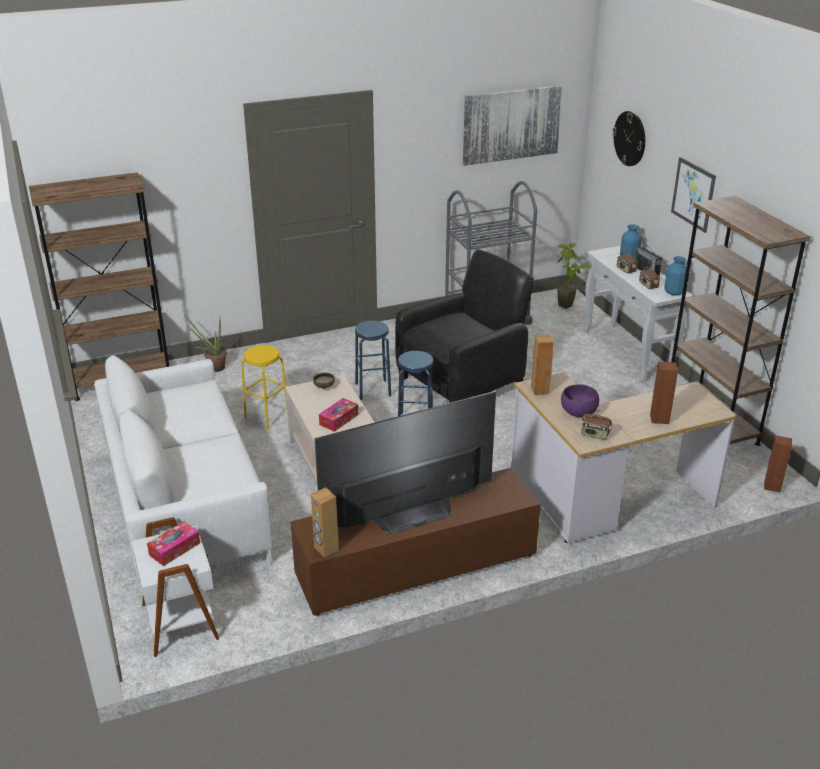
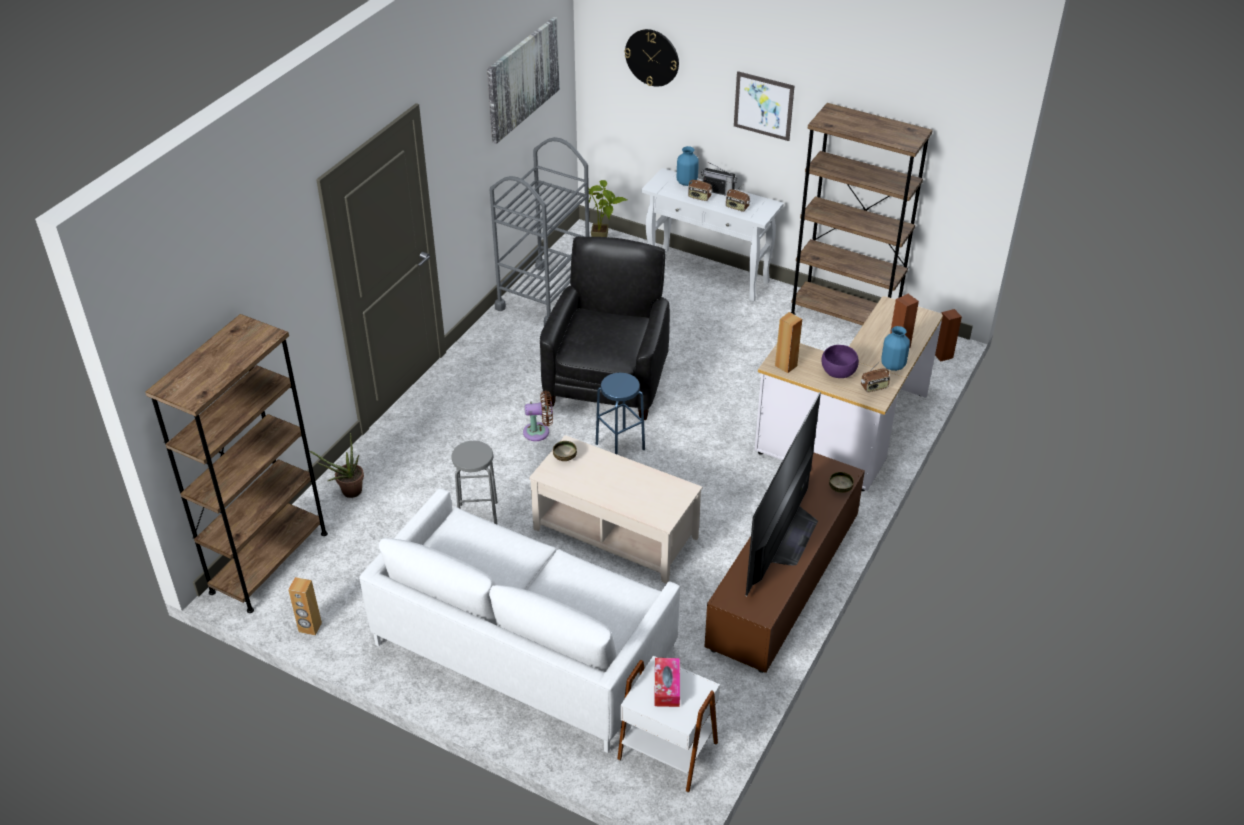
camera: 40 degrees left, 10 degrees up
(267, 416) = (478, 516): yellow stool -> grey stool
(326, 549) = (766, 608): brown speaker -> brown speaker (310, 627)
(339, 419) = (623, 484): tissue box -> none
(373, 389) = (539, 432): blue stool -> brown fan
(501, 505) = (840, 488): none -> bowl
(674, 293) = (766, 206): blue vase -> blue vase (893, 365)

